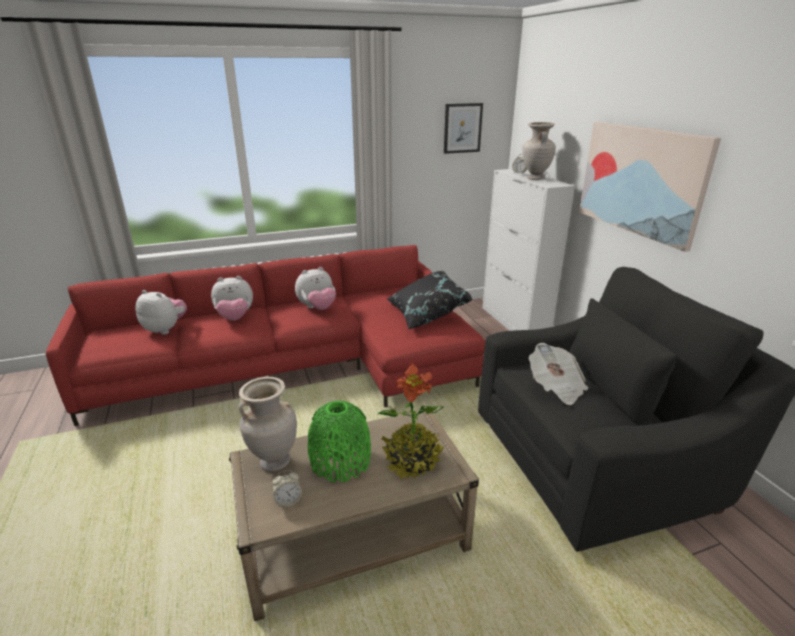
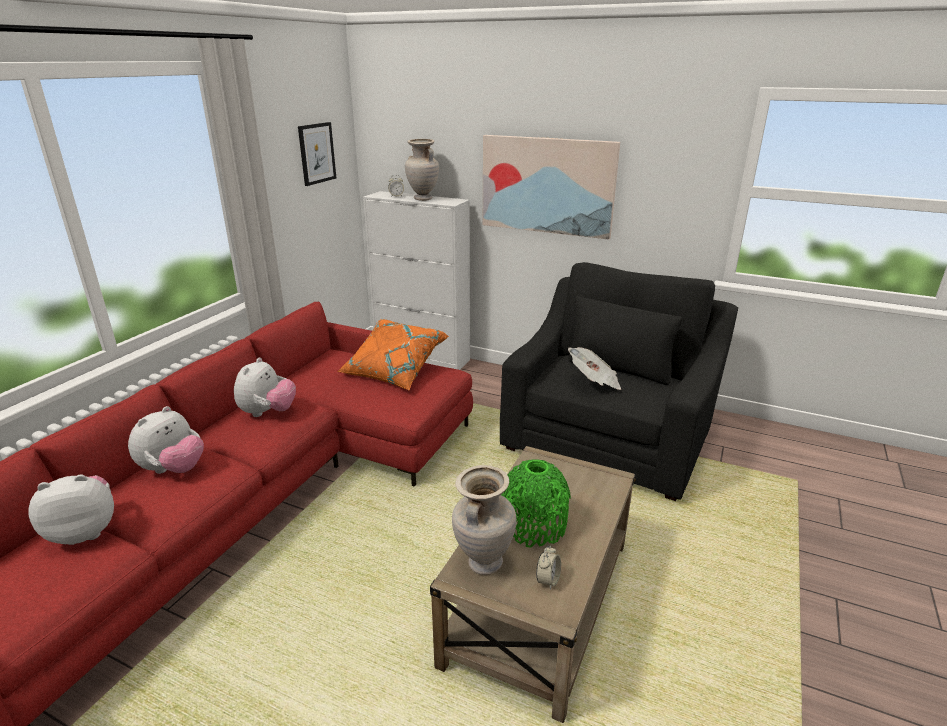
camera: 45 degrees left, 0 degrees up
(412, 460) = (578, 489): potted plant -> none
(426, 314) = (393, 371): black pillow -> orange pillow

